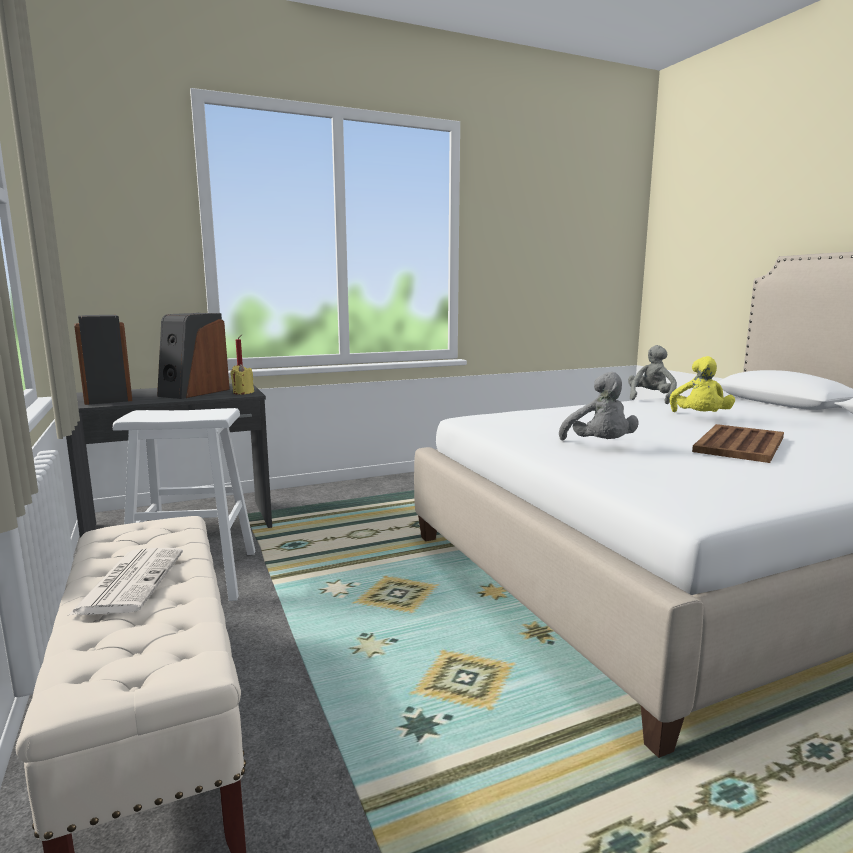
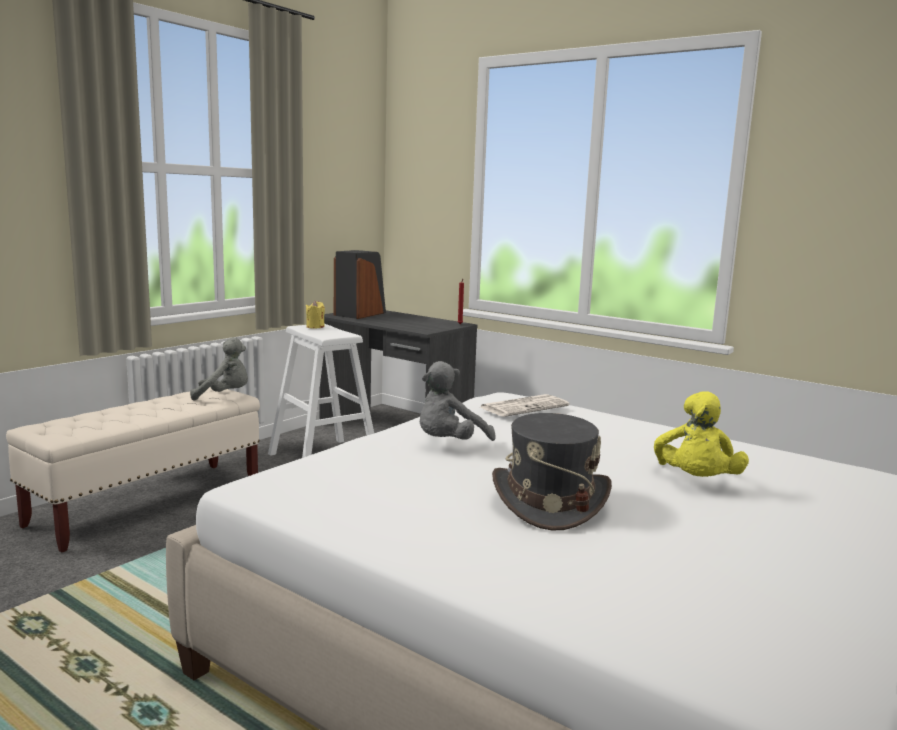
camera: 60 degrees right, 0 degrees up
(130, 581) = (144, 407): newspaper -> newspaper (524, 406)
(194, 392) = (408, 322): speaker -> none
(243, 392) = (427, 329): yellow candle -> yellow candle (315, 327)
(650, 399) = (797, 455): grey plush toy -> grey plush toy (224, 395)
(699, 418) = (696, 482): yellow plush toy -> yellow plush toy turned 60 degrees counterclockwise
(739, 444) = (549, 502): brown tray -> grey hat

